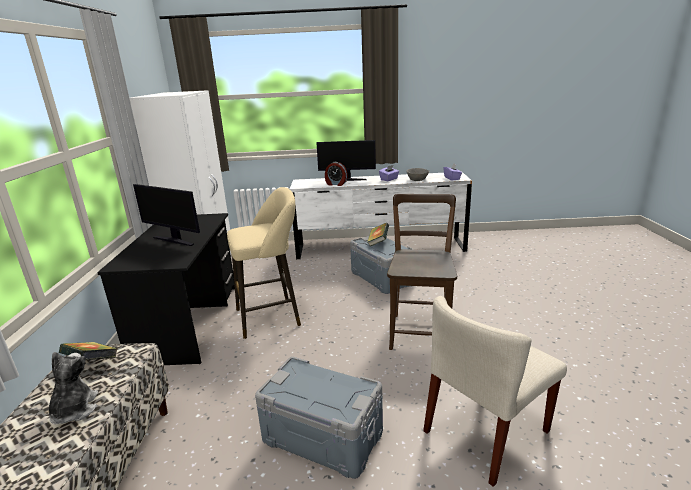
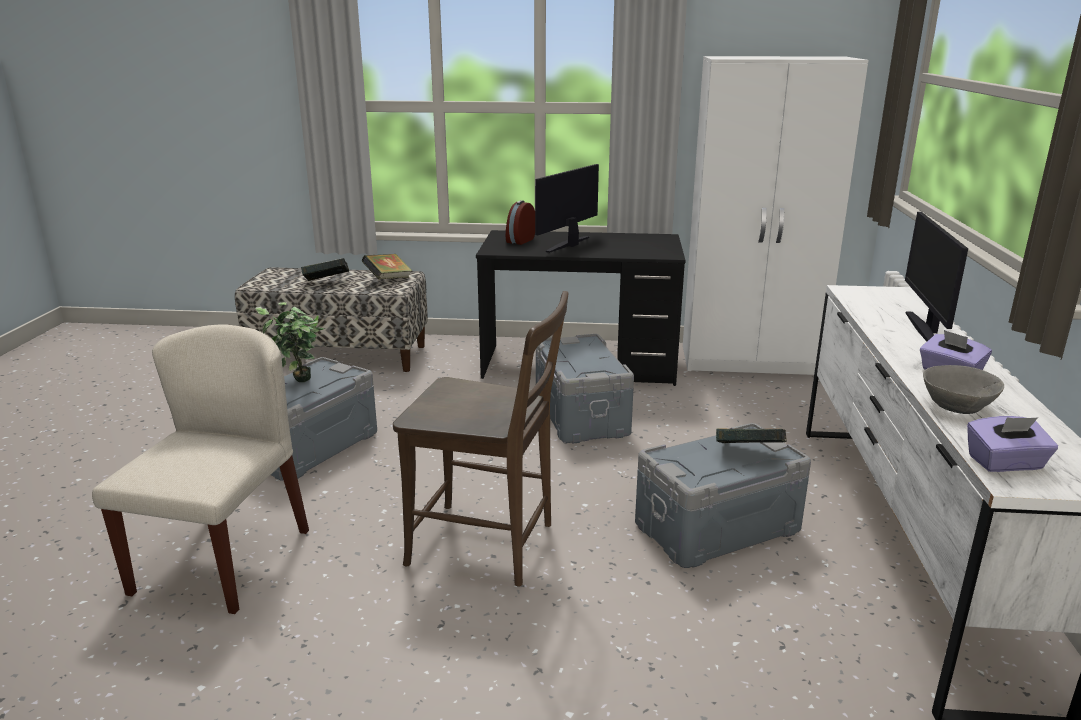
camera: 95 degrees right, 0 degrees up
(74, 410) = (326, 283): plush toy -> book
(272, 316) = (580, 415): beige stool -> grey storage box
(317, 392) = (299, 384): none -> potted plant
(336, 184) = (876, 318): alarm clock -> alarm clock (519, 240)
(486, 432) = (222, 560): beige chair -> beige chair turned 45 degrees clockwise

